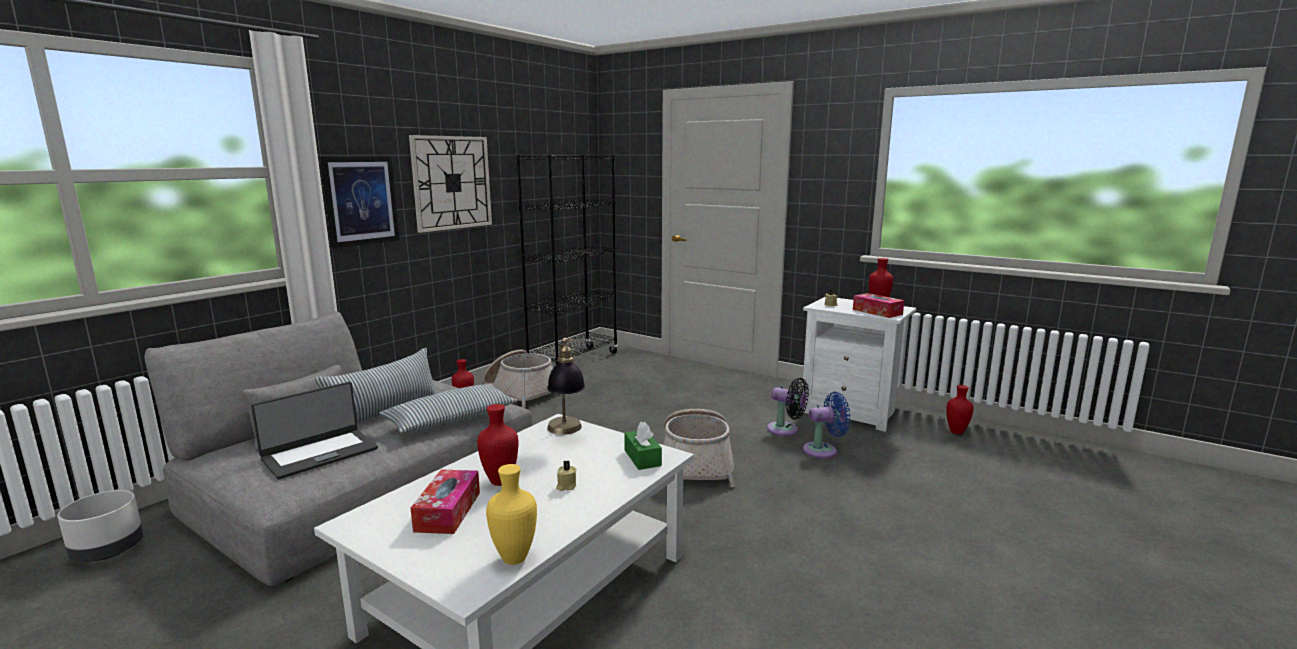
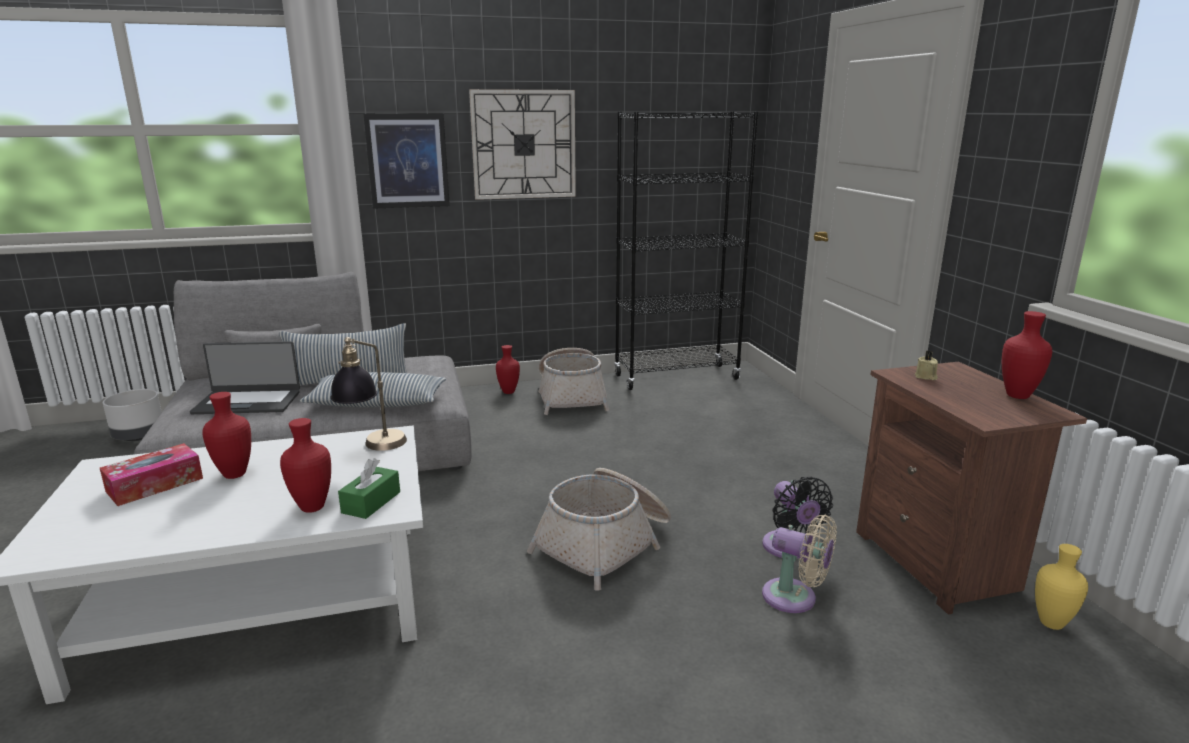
camera: 40 degrees right, 5 degrees up
(515, 557) = (97, 549): yellow vase -> yellow vase (1052, 623)
(566, 486) = (260, 501): beige candle -> none
(823, 450) = (795, 598): blue fan -> beige fan
(851, 412) = (940, 563): white nightstand -> brown nightstand
(877, 312) = (980, 407): tissue box -> none
(956, 432) = (1094, 673): red vase -> red vase (314, 507)

